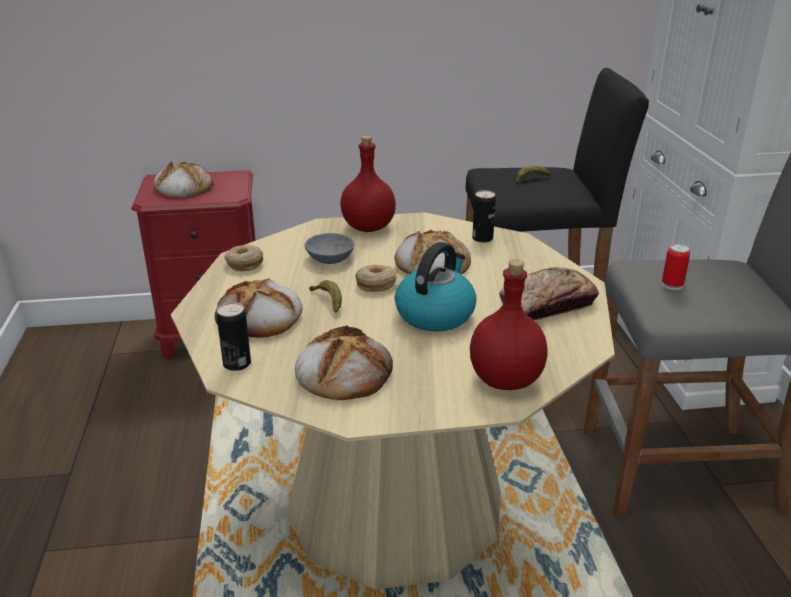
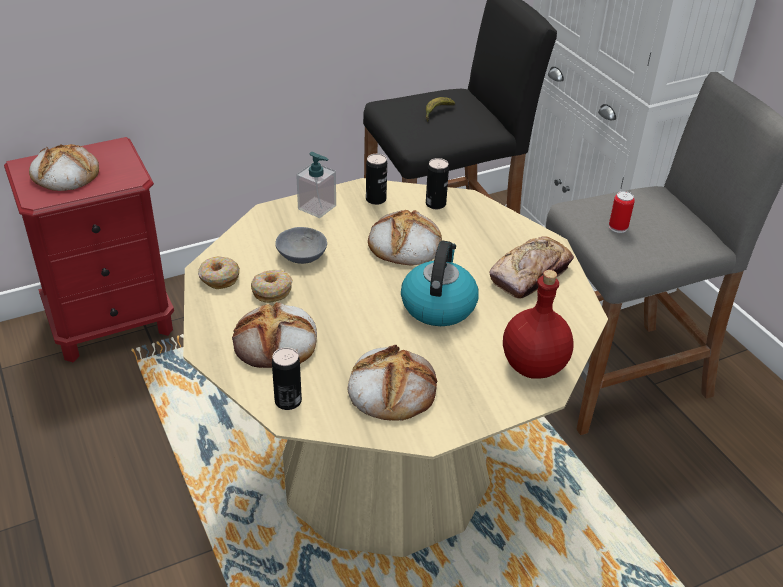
camera: 20 degrees left, 10 degrees up
(328, 301) = (331, 309): banana -> none
(368, 227) = (317, 207): red bottle -> soap dispenser
(376, 284) = (365, 280): donut -> donut (272, 291)
(426, 228) = (376, 199): none -> can

